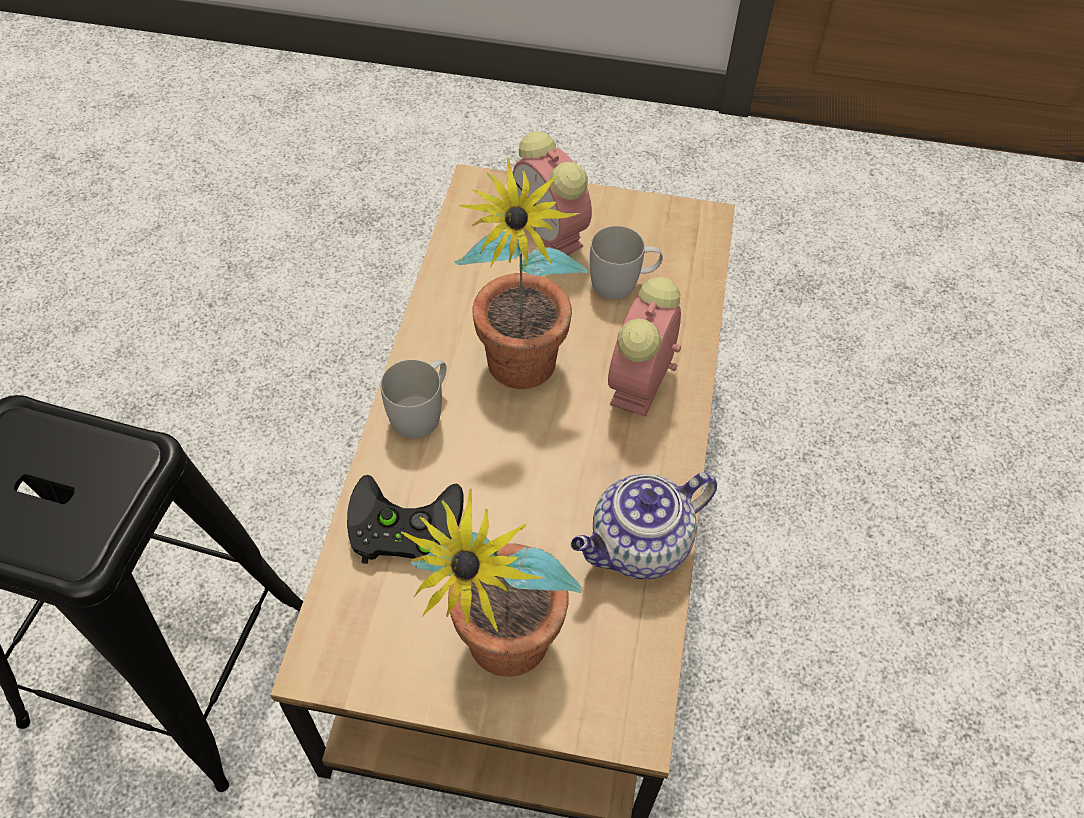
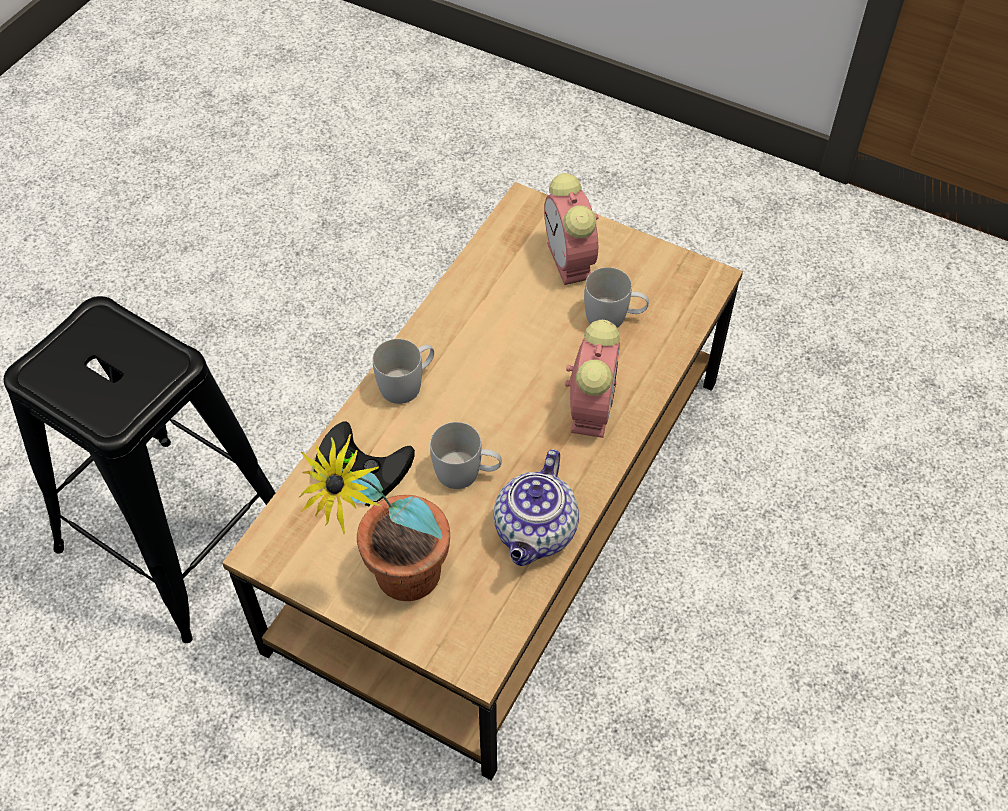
camera: 20 degrees right, 0 degrees up
(519, 379) = (494, 377): potted plant -> none
(531, 498) = (467, 473): none -> white mug
(638, 547) = (535, 533): teapot -> teapot turned 60 degrees counterclockwise
(639, 386) = (591, 407): alarm clock -> alarm clock turned 150 degrees clockwise

